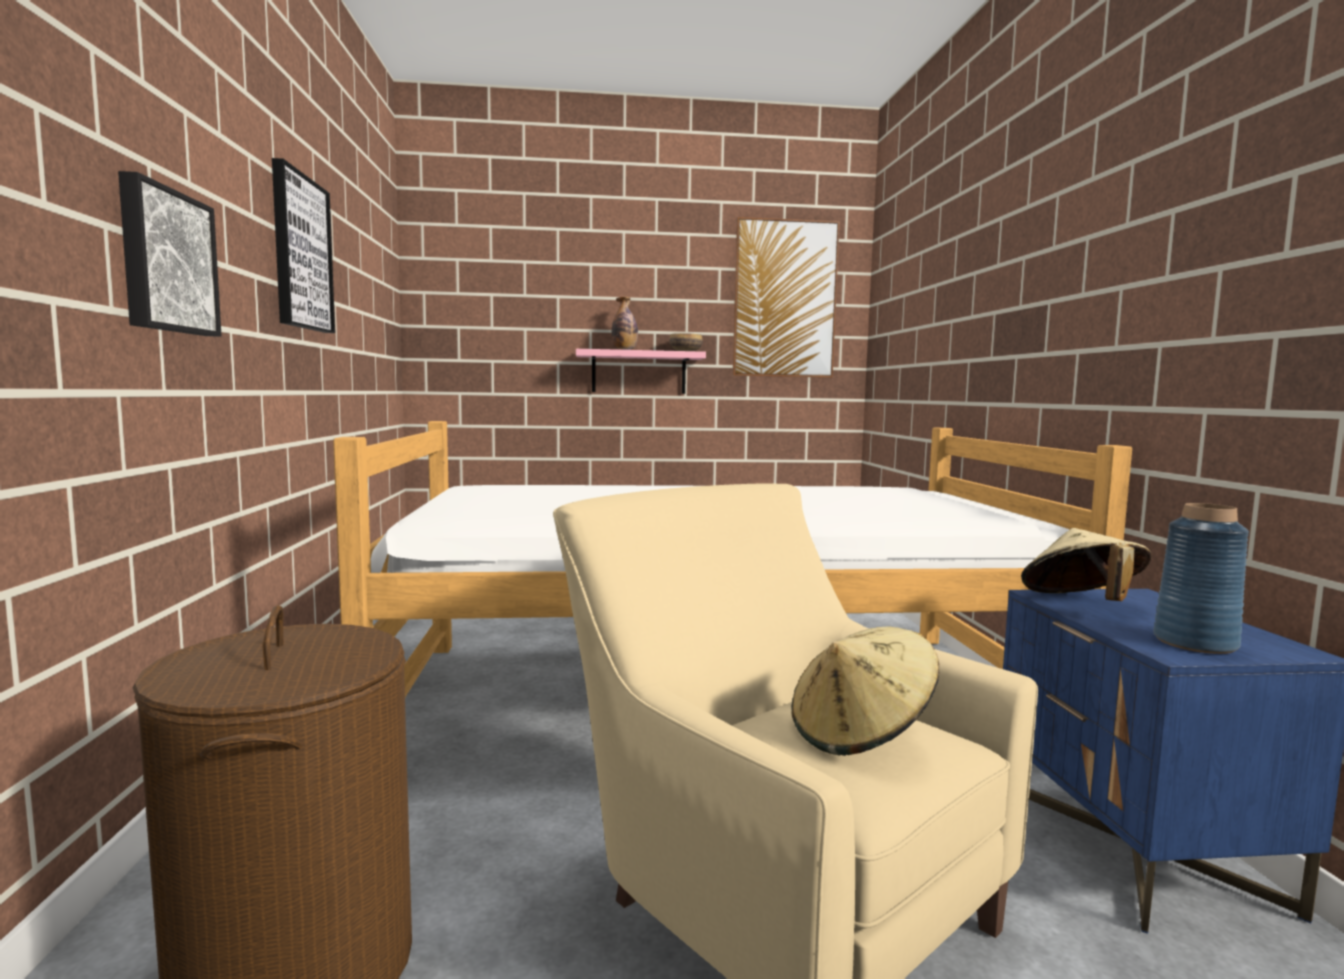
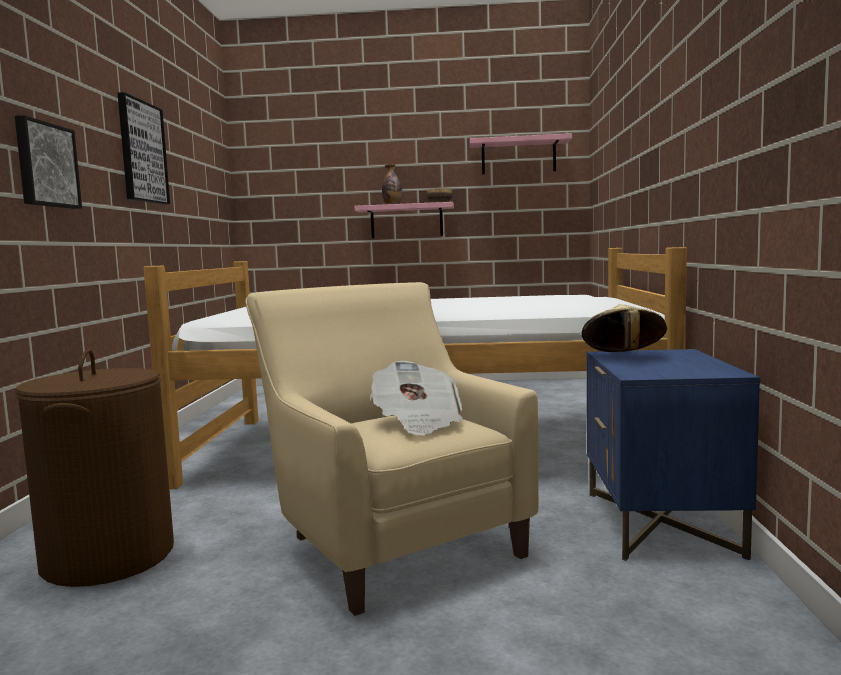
camera: 10 degrees right, 0 degrees up
(784, 299) = (518, 156): picture -> pink shelf
(860, 733) = (417, 422): beige hat -> newspaper
(1195, 642) = (664, 370): blue vase -> none

